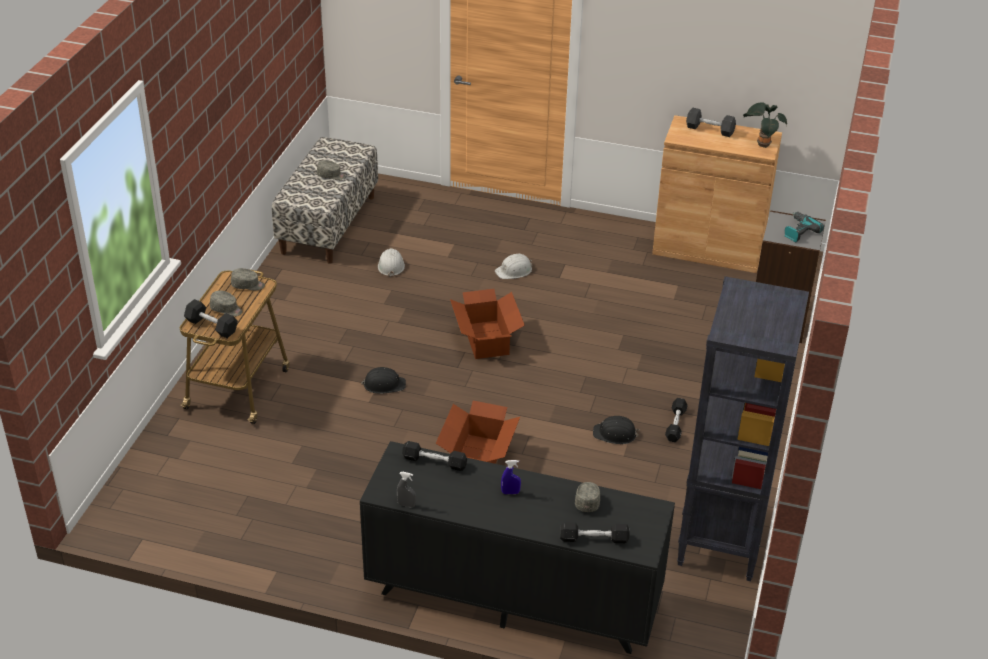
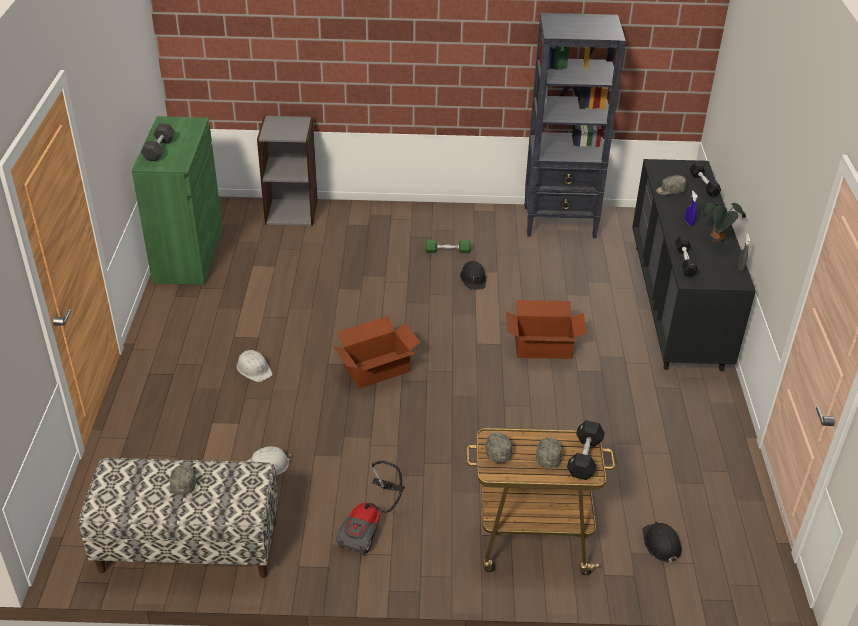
camera: 105 degrees left, 0 degrees up
(301, 307) = (370, 525): none -> vacuum cleaner
(384, 384) = (474, 425): black hard hat -> black hard hat (661, 544)
(675, 425) = (447, 251): black dumbbell -> green dumbbell
(708, 249) = (188, 253): brown cabinet -> green cabinet
(762, 144) = (182, 124): potted plant -> potted plant (717, 240)
(798, 231) = (286, 125): power drill -> none

